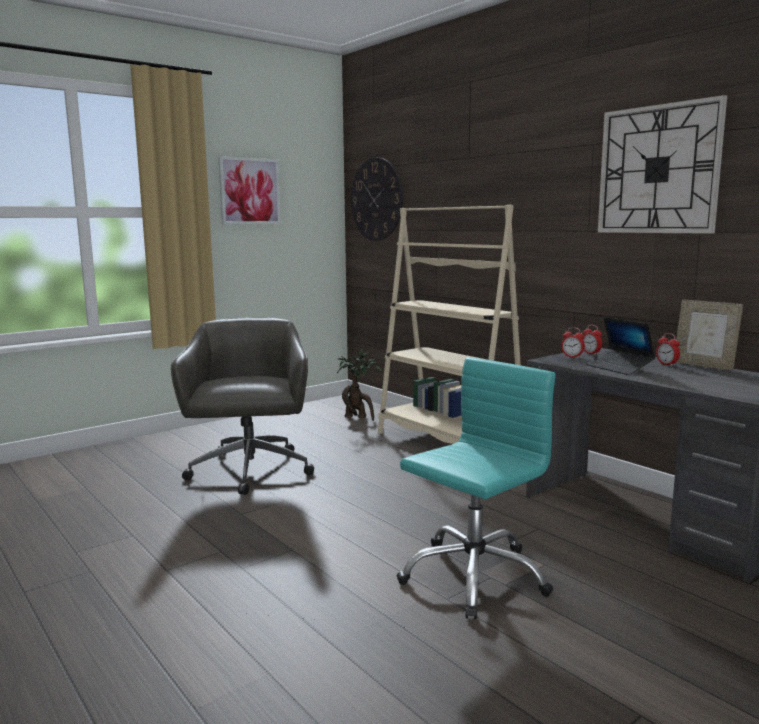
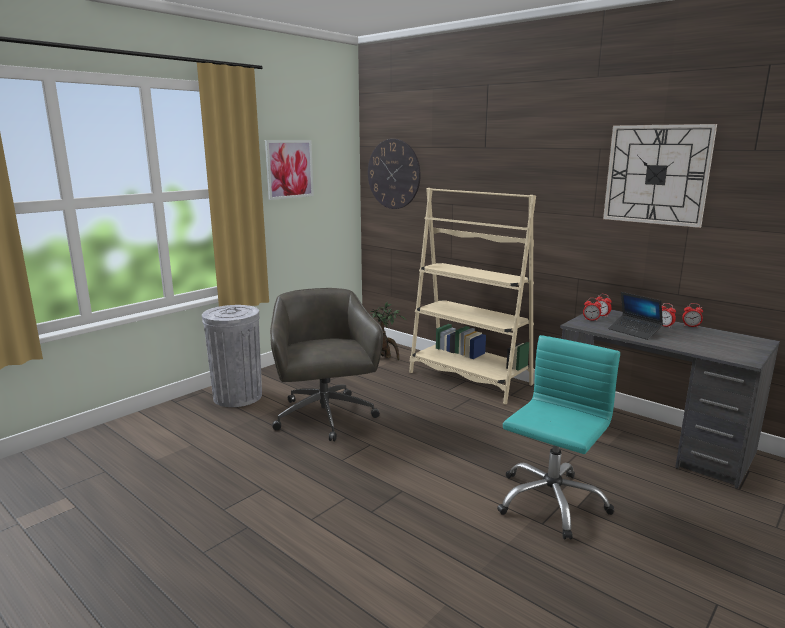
camera: 10 degrees left, 5 degrees up
(166, 446) = (238, 396): none -> grey trash can
(704, 365) = (691, 326): picture frame -> alarm clock

